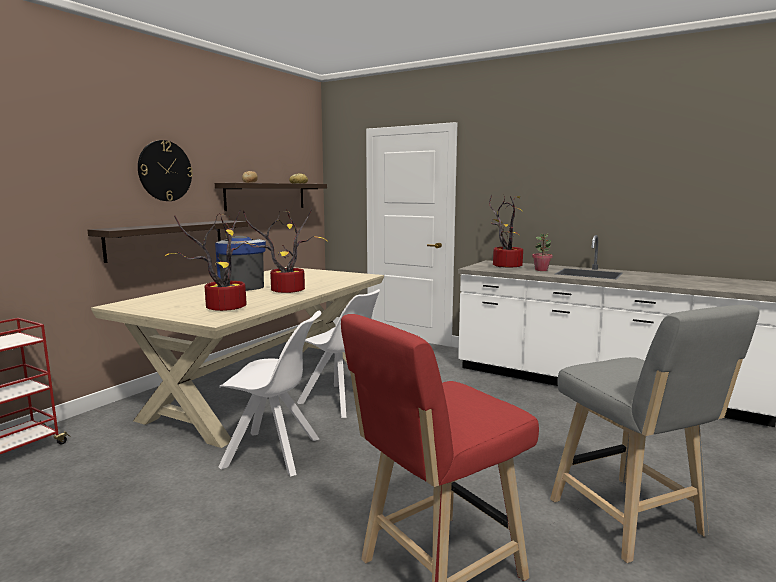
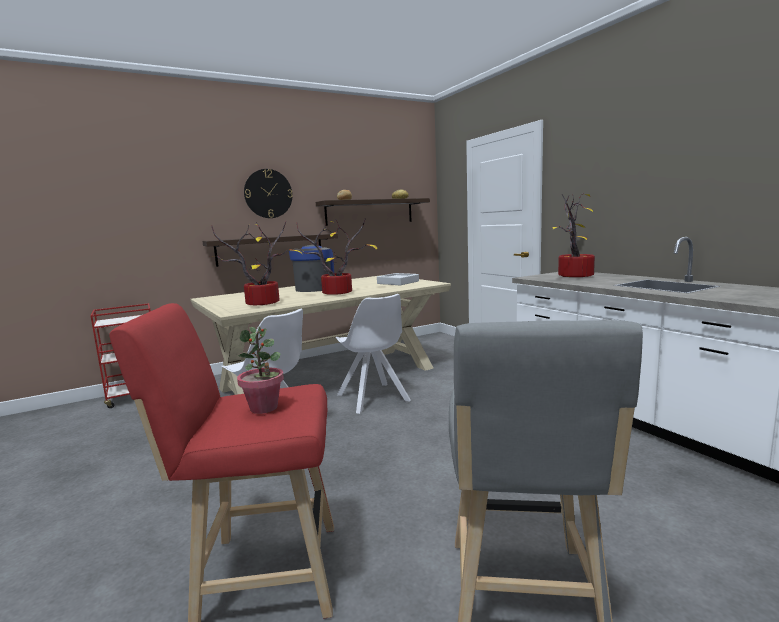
camera: 30 degrees right, 0 degrees up
(326, 276) = (398, 282): none -> grey tray
(541, 270) = (608, 280): potted plant -> potted plant (264, 408)

